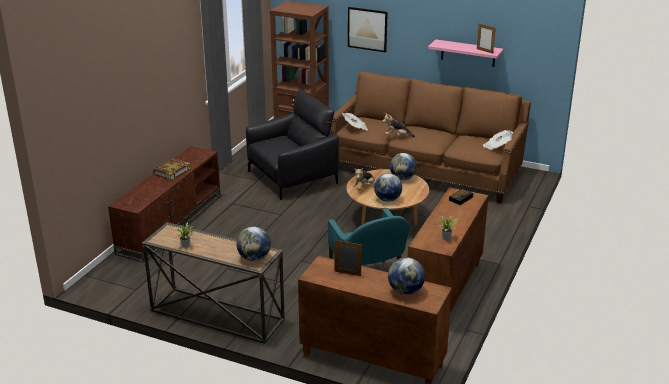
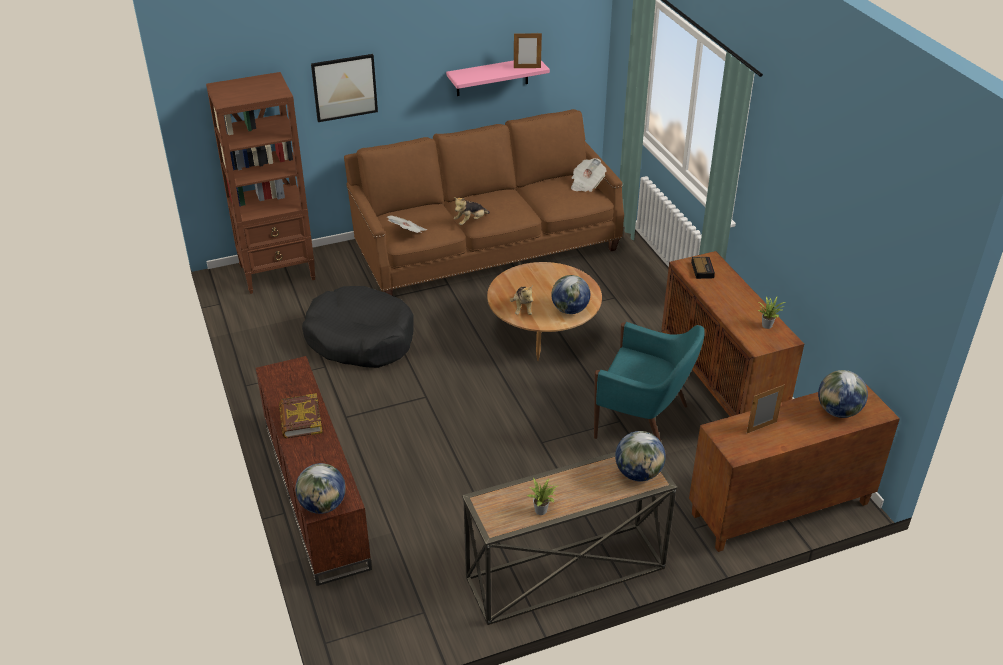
camera: 45 degrees left, 10 degrees up
(292, 177) = (360, 339): black armchair -> black dog bed
(402, 178) = (541, 274): globe -> globe (323, 505)

